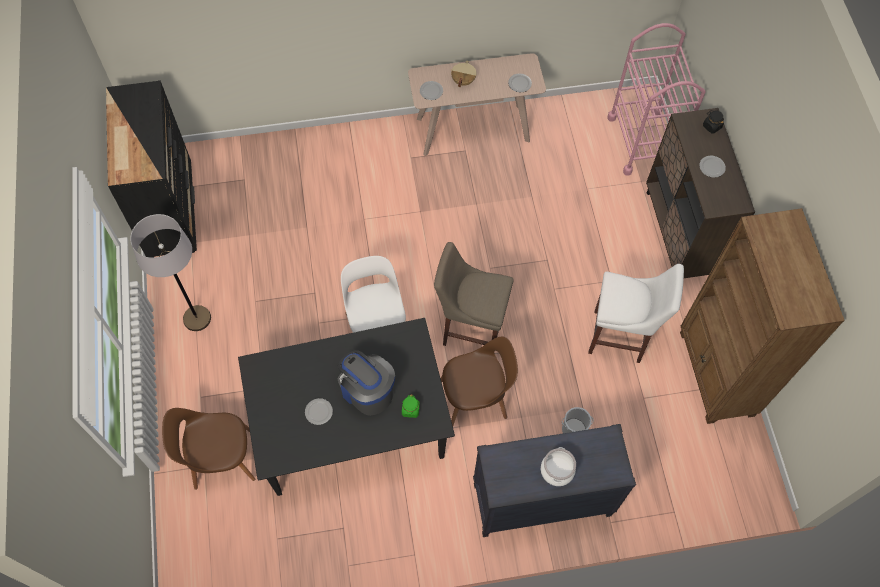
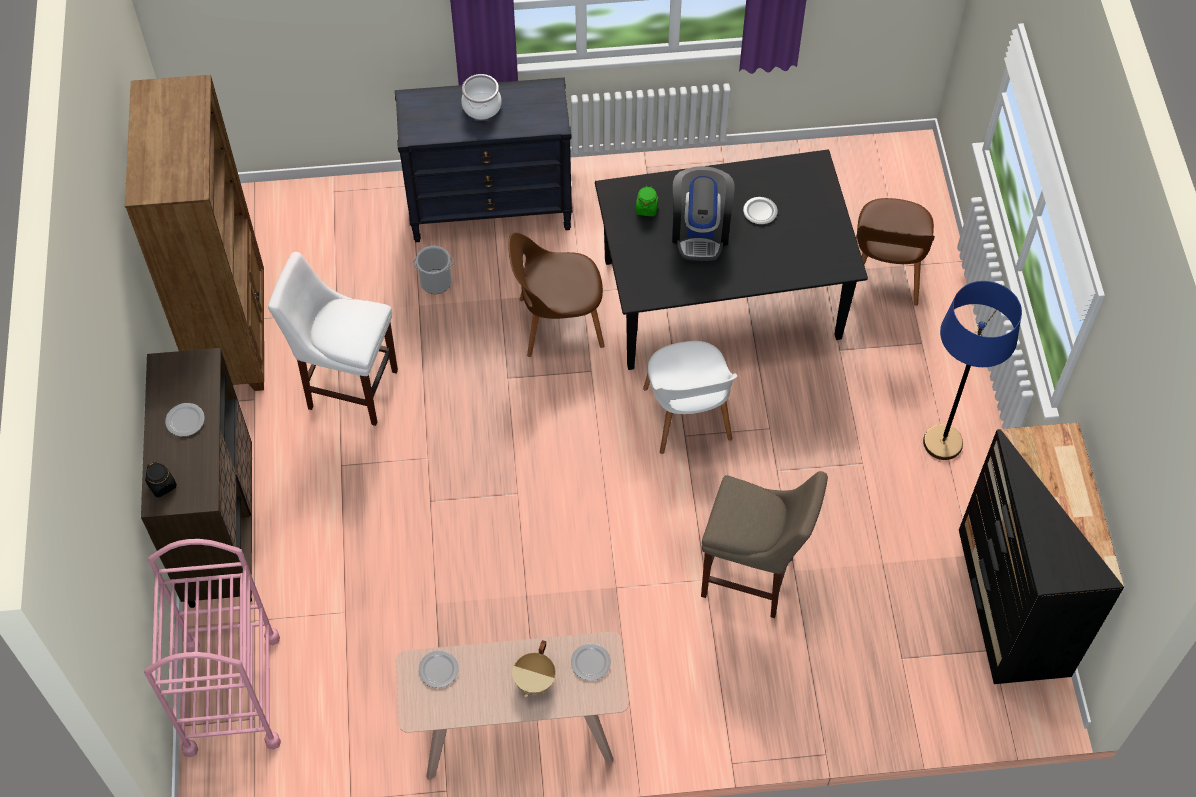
camera: 175 degrees left, 5 degrees down
(197, 318) = (942, 443): grey floor lamp -> blue floor lamp
(220, 458) = (885, 272): brown chair -> brown chair turned 105 degrees clockwise
(367, 390) = (700, 231): coffee machine -> coffee machine turned 45 degrees clockwise
(470, 328) = (556, 410): beige stool -> beige stool (752, 578)

